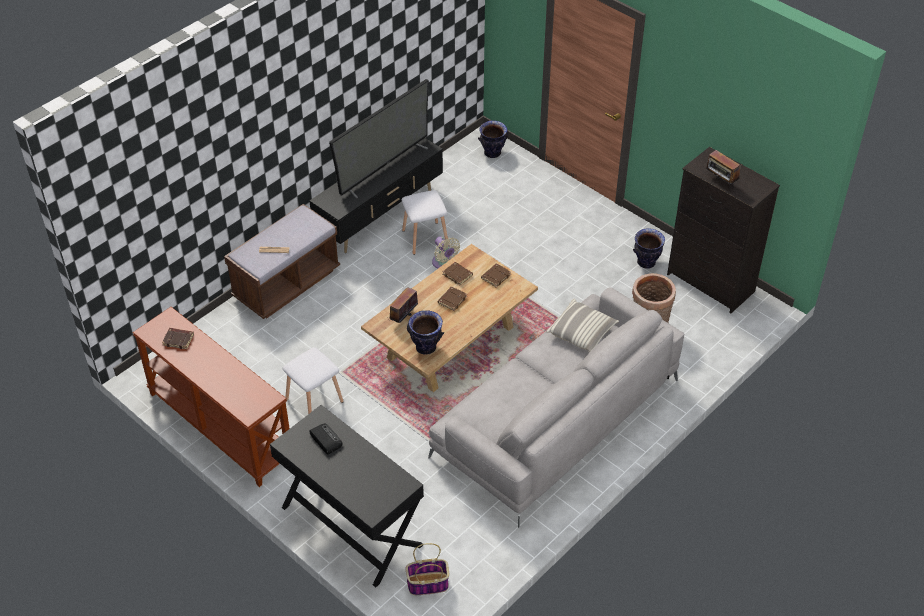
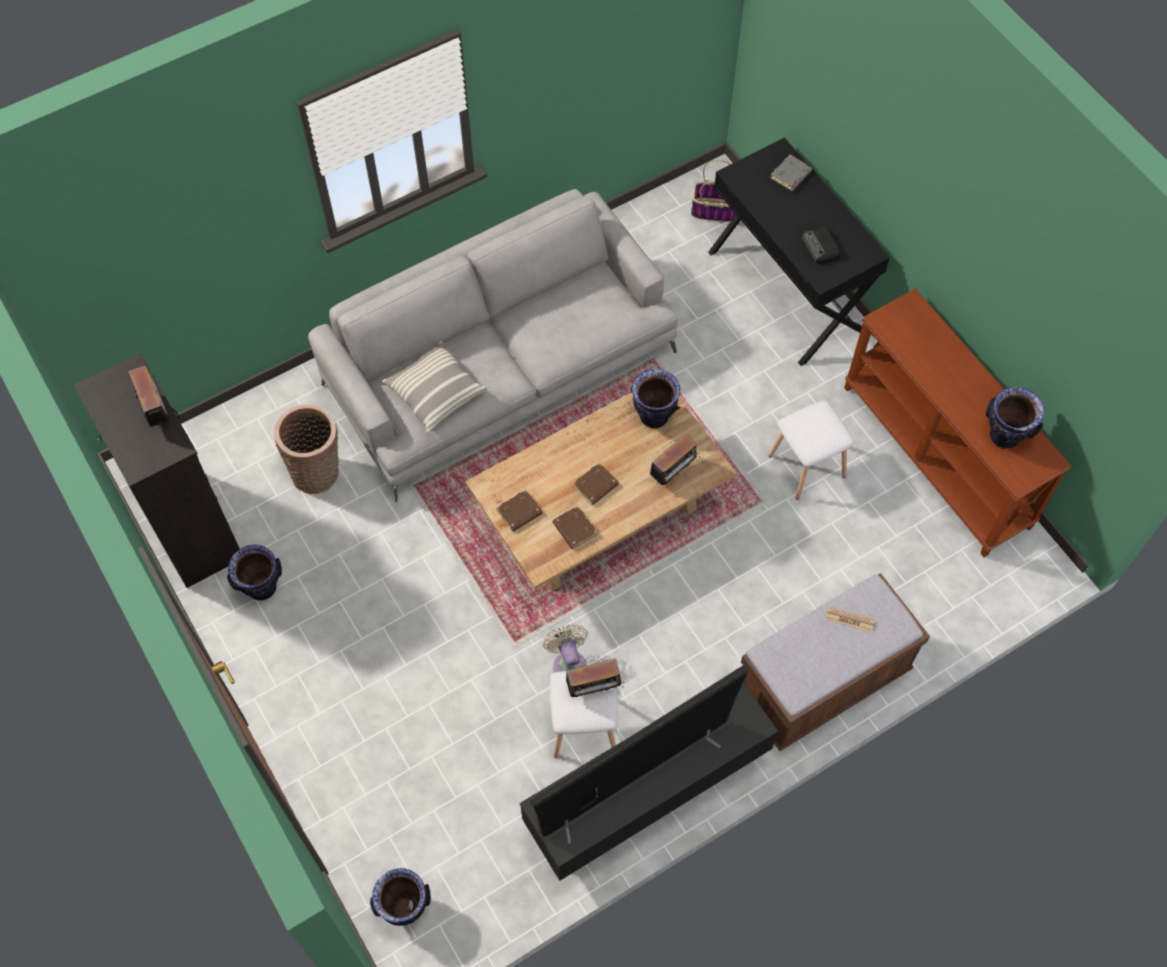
camera: 165 degrees left, 15 degrees up
(179, 340) = (1004, 436): brown book -> vase
(359, 494) = (791, 175): none -> grey book
(419, 207) = (594, 688): none -> radio

